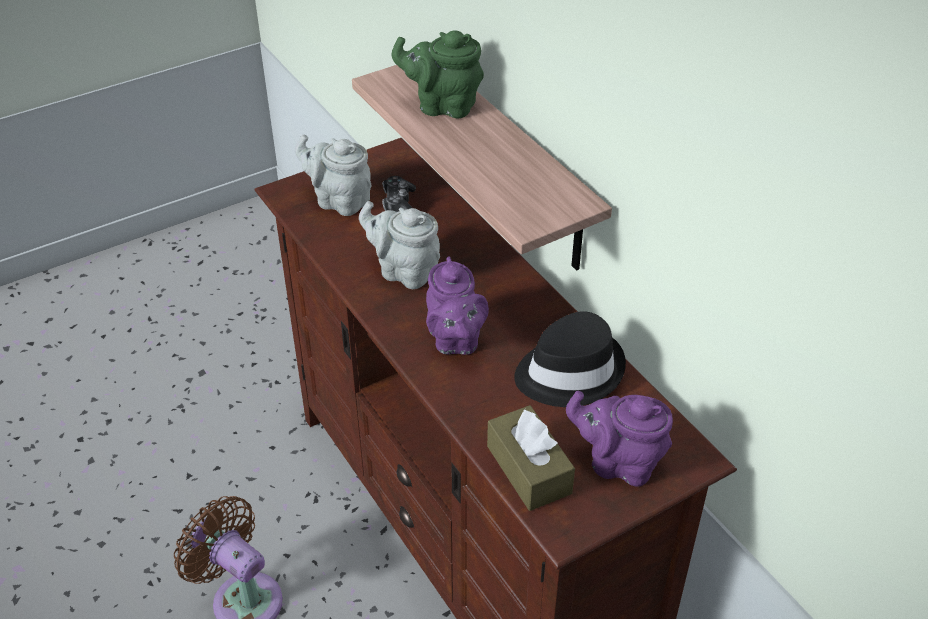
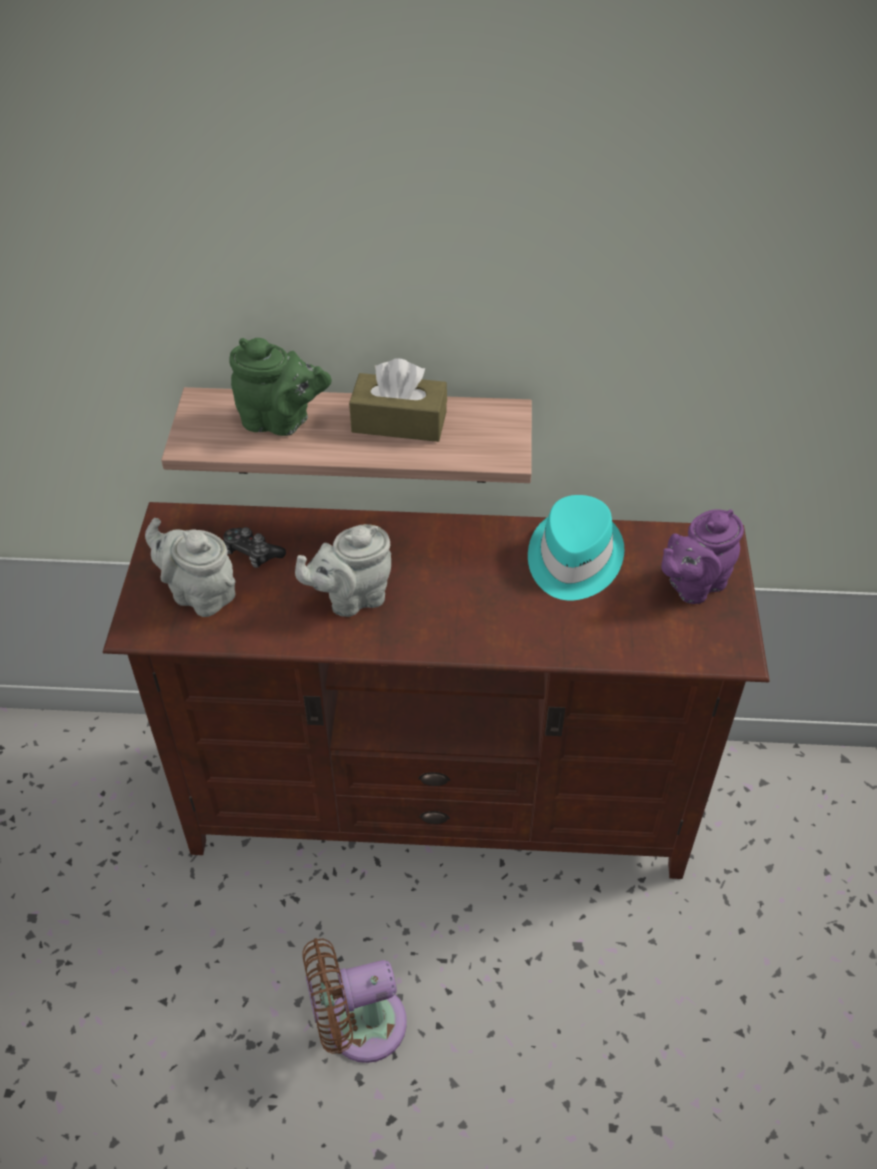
camera: 55 degrees left, 5 degrees up
(339, 201) = (199, 594): grey teapot -> grey teapot turned 60 degrees clockwise
(443, 106) = (280, 421): green teapot -> green teapot turned 120 degrees counterclockwise
(454, 340) = (474, 610): purple teapot -> none
(529, 469) = (660, 642): brown tissue box -> brown tissue box (399, 422)
(569, 371) = (573, 559): black hat -> turquoise hat

